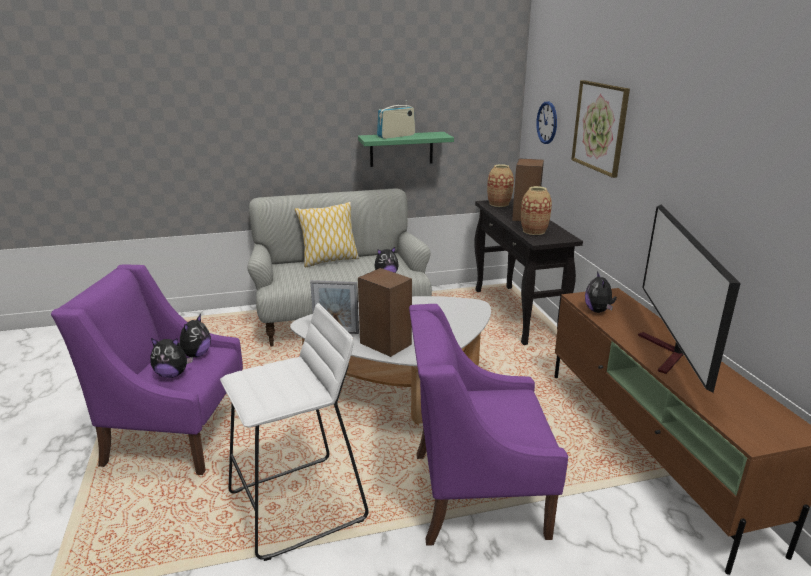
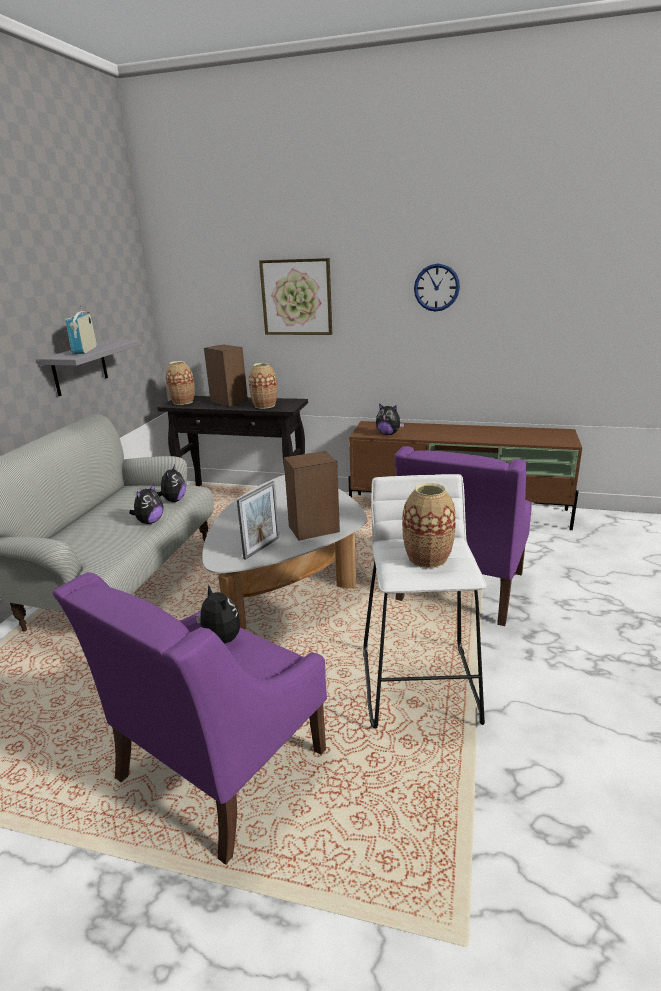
camera: 60 degrees left, 0 degrees up
(172, 374) = (250, 665): plush toy -> plush toy (149, 522)
(272, 384) = (427, 558): none -> vase
(329, 260) = (83, 520): pillow -> none
(401, 149) = (80, 367): green shelf -> grey shelf
(547, 122) = (207, 310): wall clock -> wall clock (436, 287)
(667, 354) = (464, 434): television -> none

